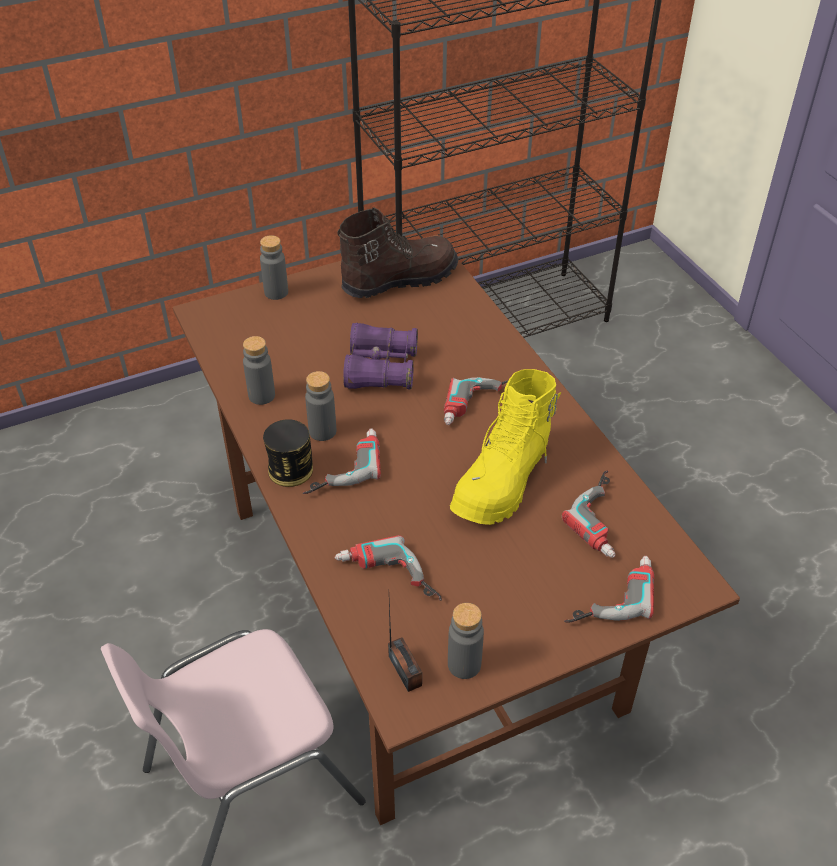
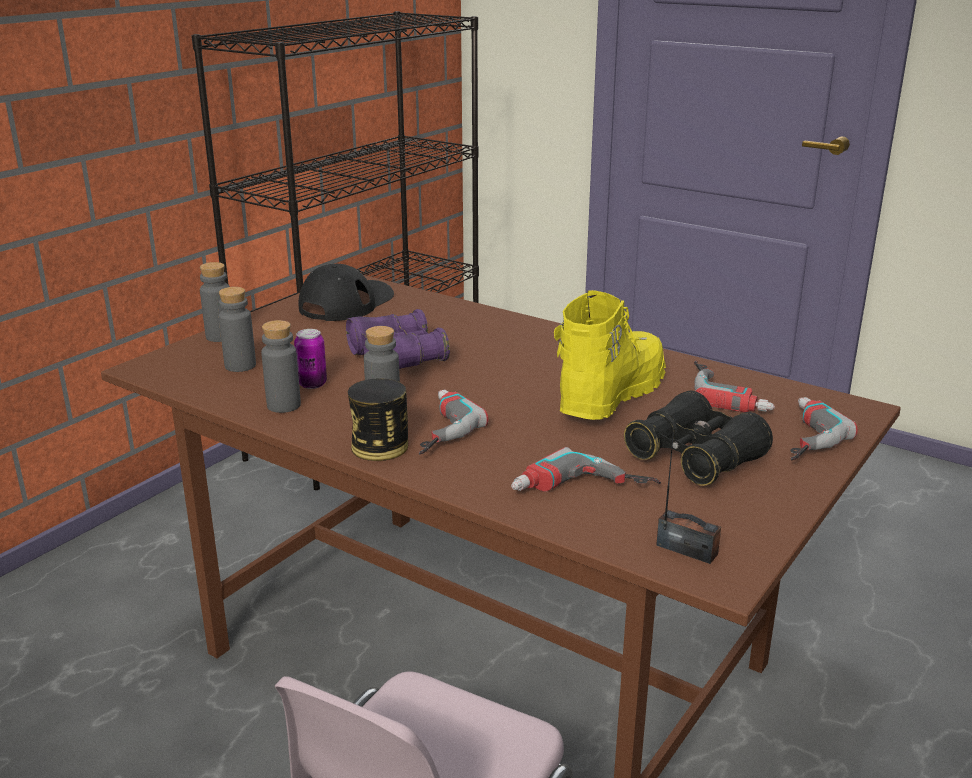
camera: 30 degrees left, 20 degrees down
(298, 378) = (312, 384): none -> can
(398, 279) = (346, 303): brown boot -> black cap
(464, 664) = (737, 524): grey bottle -> grey bottle (240, 366)
(482, 406) = (528, 357): power drill -> none
(501, 581) = (695, 458): none -> black binoculars
(504, 481) = (609, 395): yellow boot -> yellow boot turned 150 degrees counterclockwise

